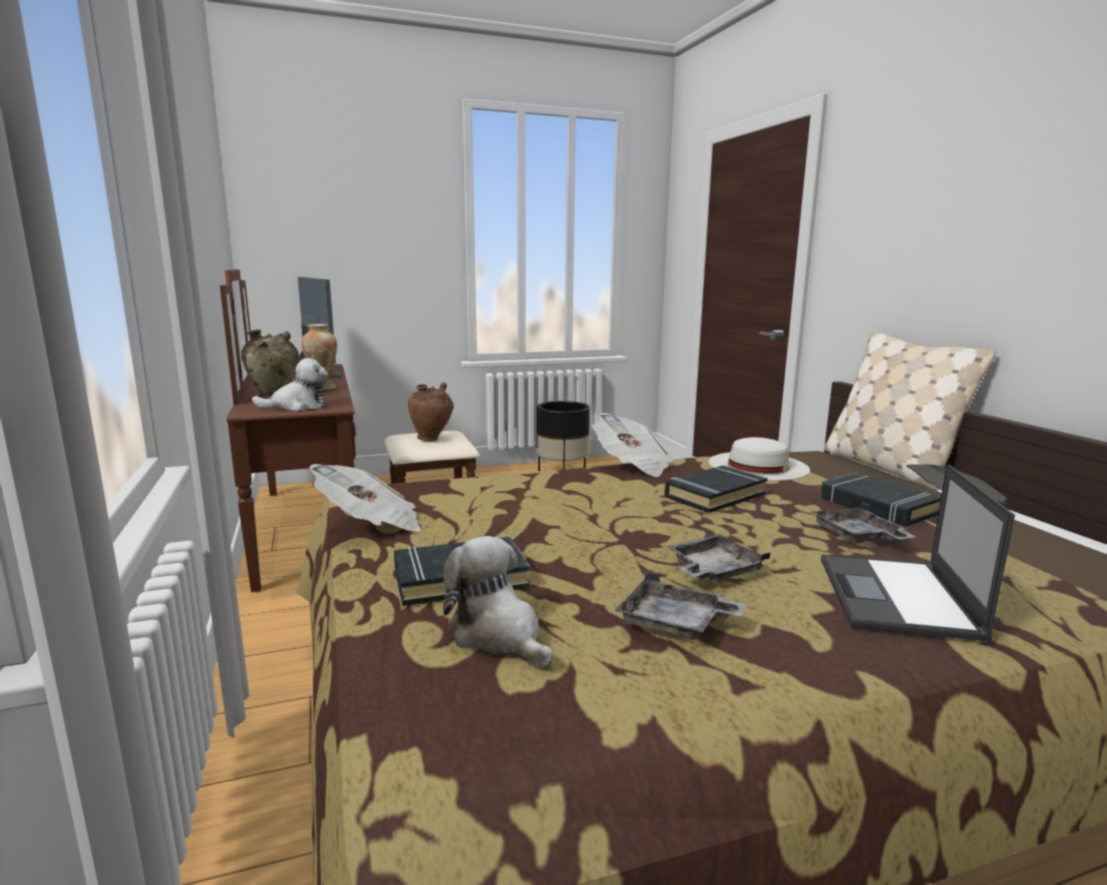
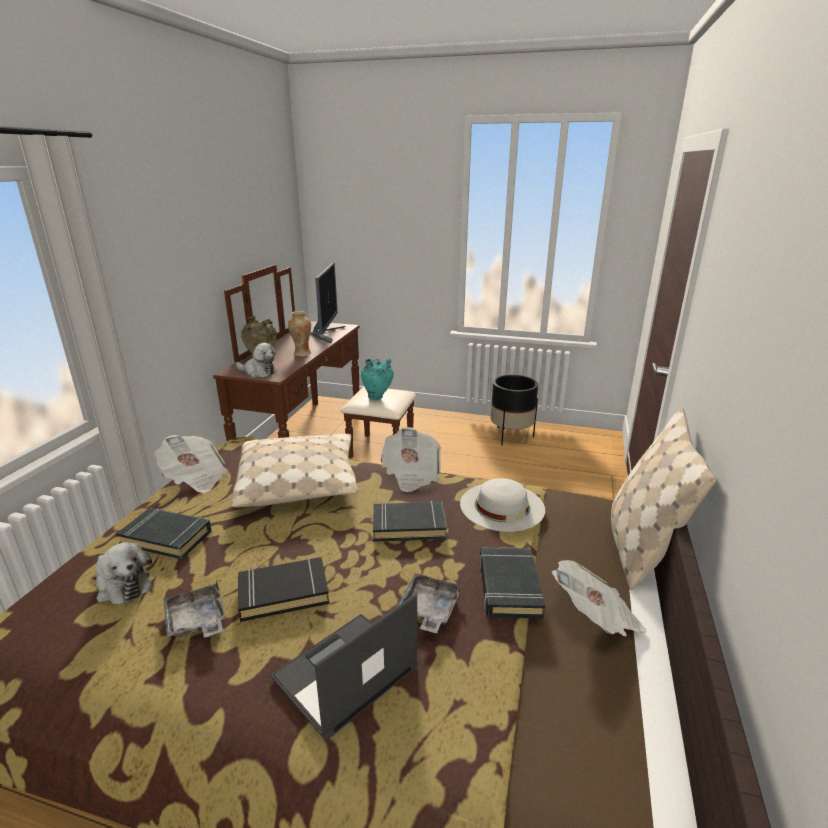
camera: 35 degrees right, 10 degrees up
(431, 439) = (377, 398): brown vase -> turquoise vase
(498, 635) = (122, 584): plush toy -> plush toy turned 135 degrees clockwise
(525, 496) = (299, 482): none -> beige pillow
(713, 571) = (283, 593): grey tray -> black book

